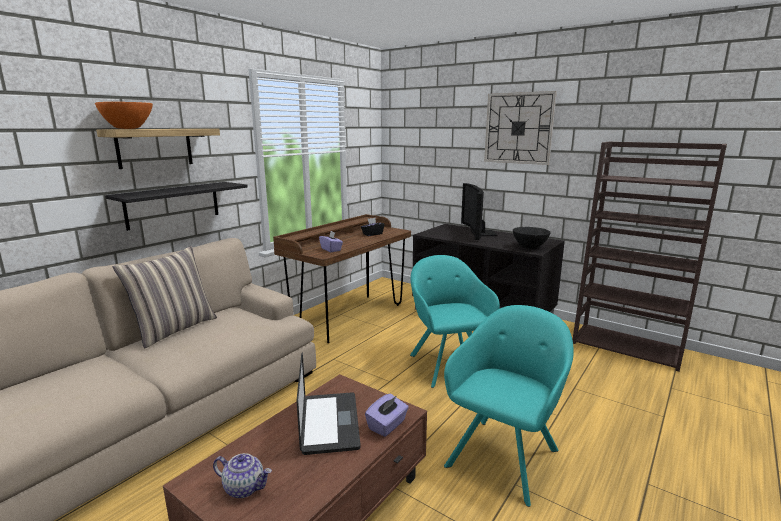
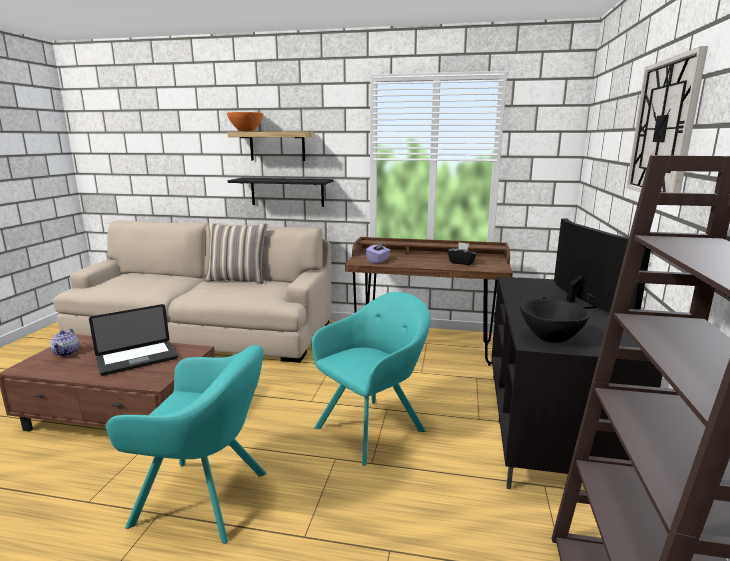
camera: 65 degrees right, 0 degrees up
(387, 425) = (135, 379): purple tissue box -> none
(479, 233) = (575, 302): television -> television turned 105 degrees clockwise

